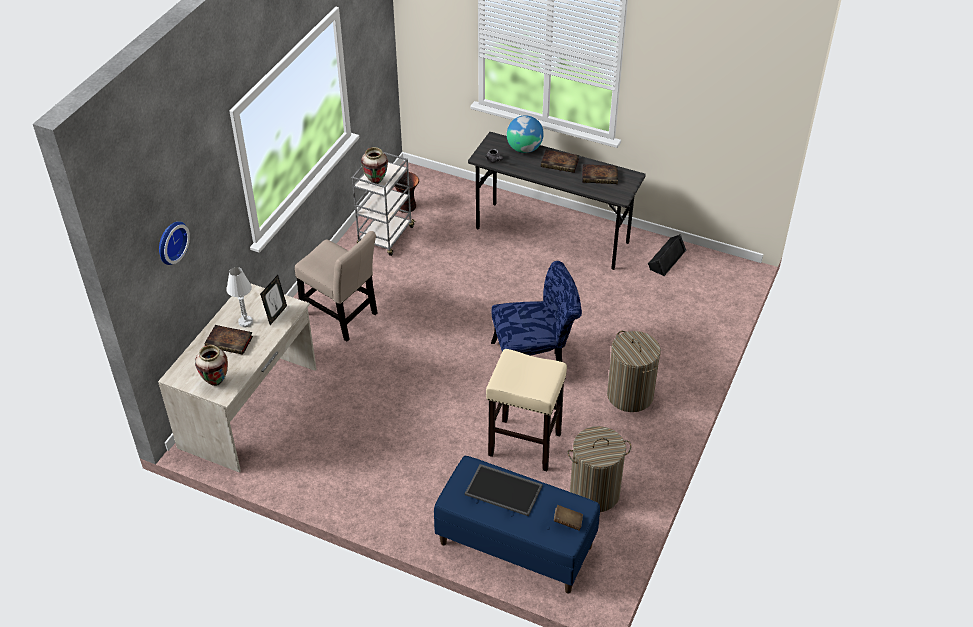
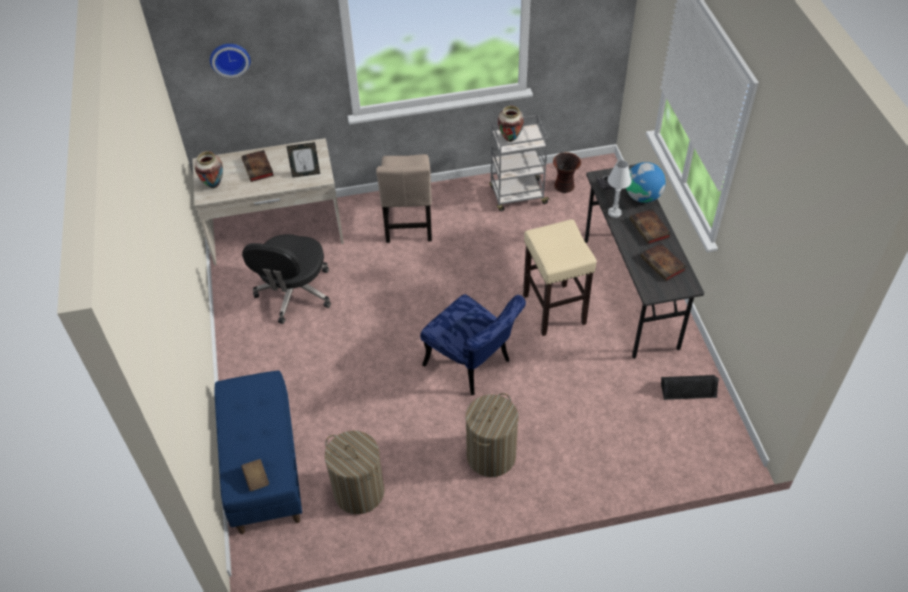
camera: 55 degrees right, 5 degrees up
(245, 322) = (284, 163): white table lamp -> white table lamp (614, 213)
(339, 431) = (294, 293): none -> black office chair
(504, 489) = (261, 416): tray -> none
(523, 444) = (372, 413): beige stool -> beige stool (553, 309)

